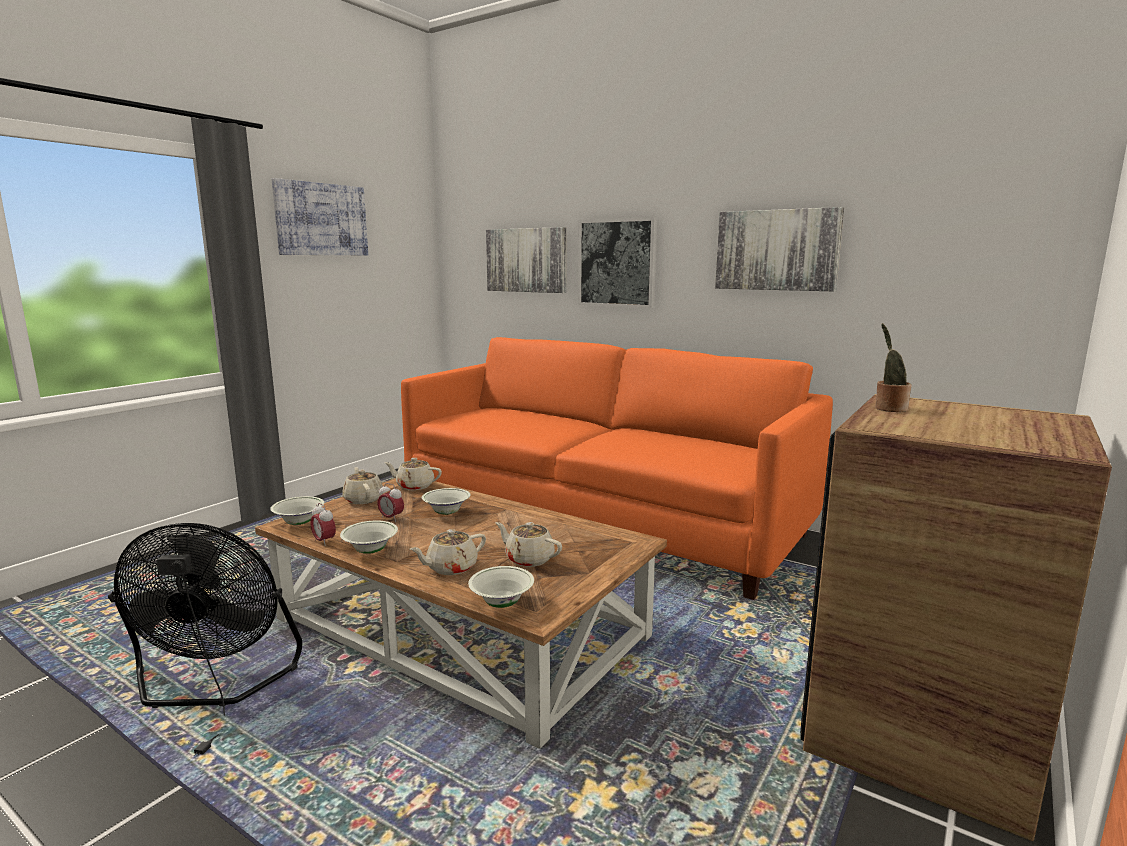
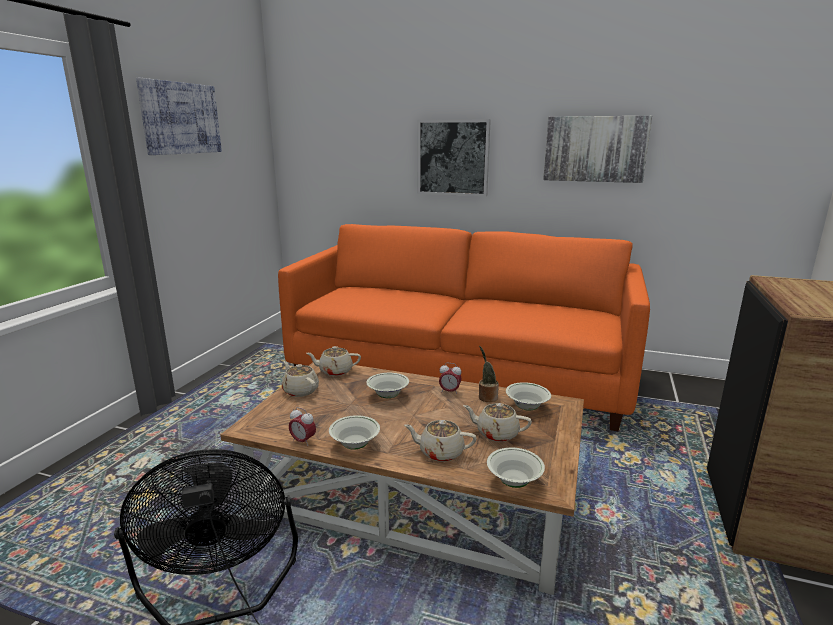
camera: 15 degrees left, 5 degrees up
(299, 523) = (261, 424): white bowl -> white bowl (526, 408)
(391, 518) = (343, 408): alarm clock -> alarm clock (449, 391)
(450, 568) = (440, 452): beige teapot -> beige teapot turned 60 degrees clockwise
(526, 260) = (365, 154): picture -> none
(889, 408) = (787, 290): potted plant -> potted plant (486, 397)

